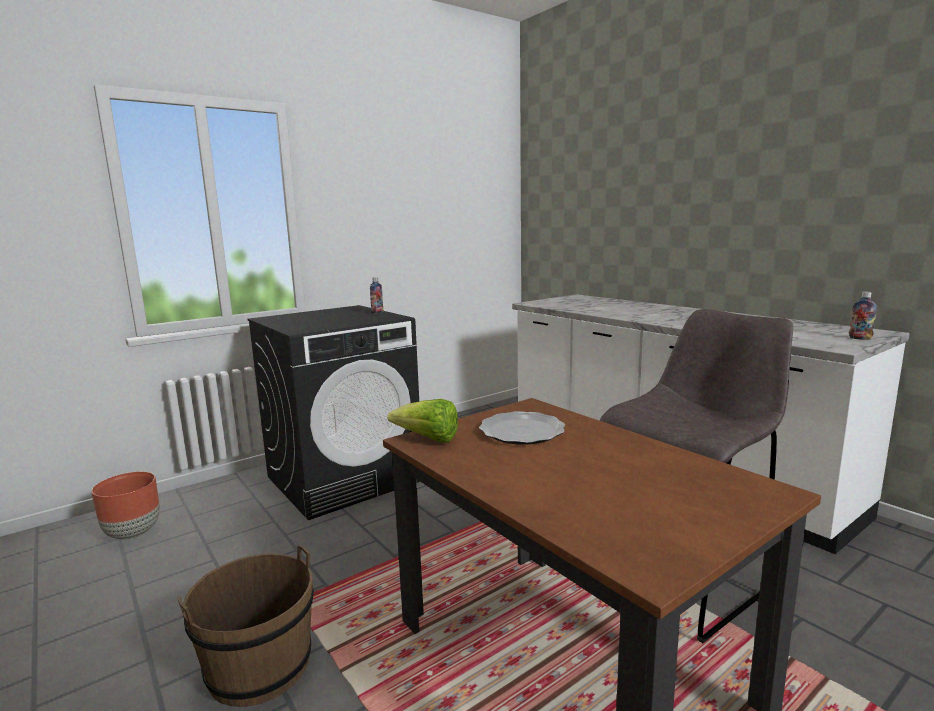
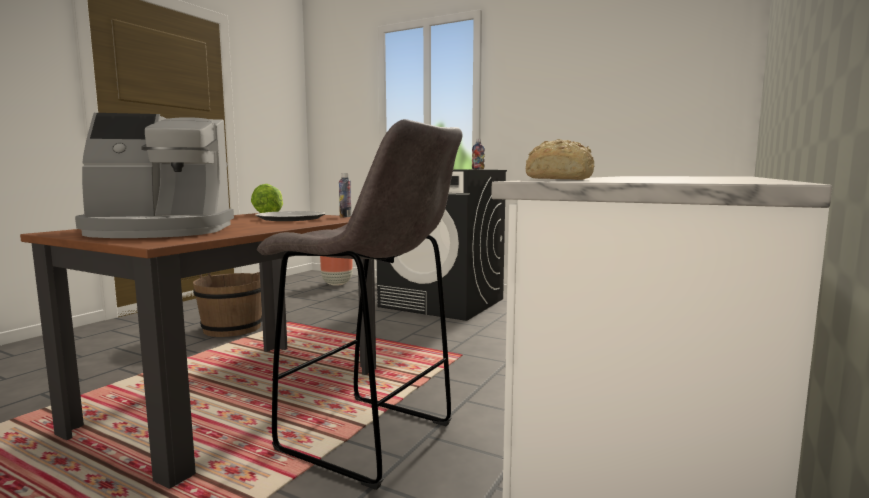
camera: 65 degrees right, 5 degrees down
(652, 497) = (160, 231): none -> coffee machine
(807, 341) = (561, 179): none -> bread
(860, 338) = (650, 181): bottle -> bottle (345, 216)

